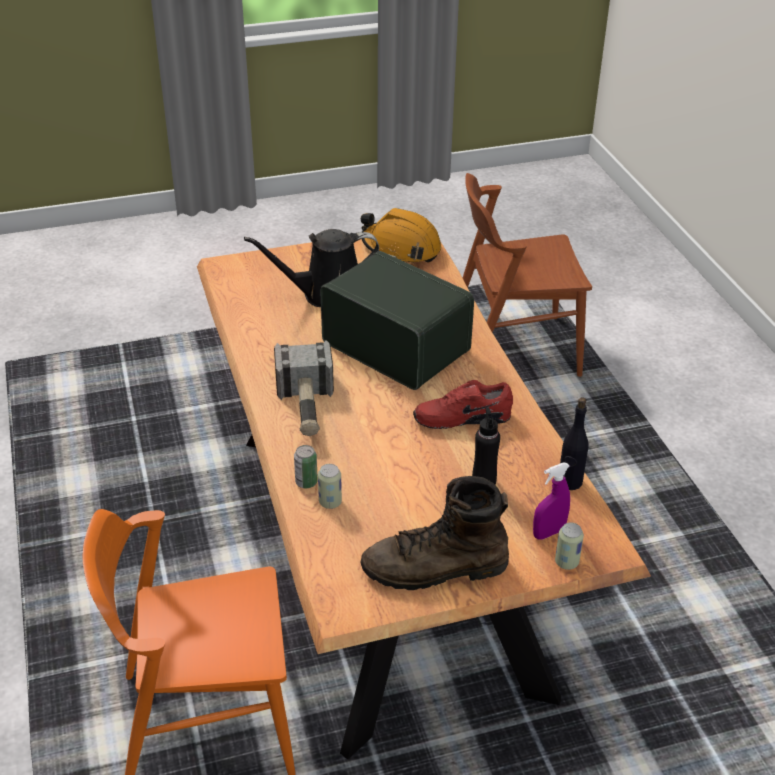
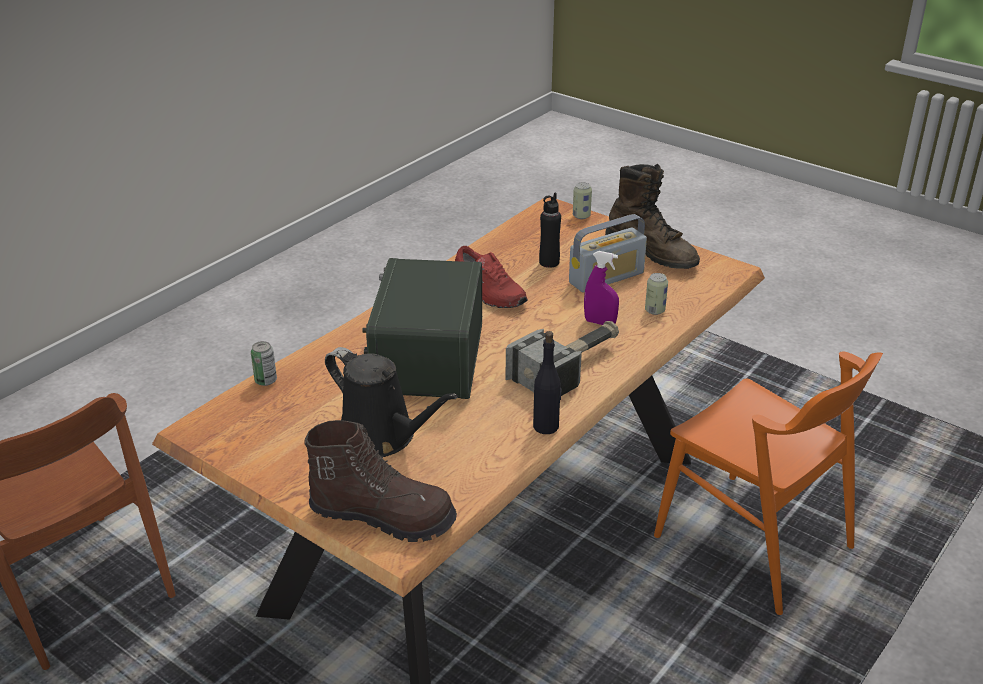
camera: 125 degrees left, 5 degrees down
(254, 269) = (383, 516): none -> brown boot
(306, 482) = (651, 328): can -> can (266, 381)
(401, 248) = (234, 429): orange hard hat -> none
(417, 504) = (606, 278): none -> radio
(548, 533) = (564, 228): purple spray bottle -> purple spray bottle (600, 322)
(569, 482) = (505, 234): black bottle -> black bottle (546, 426)

